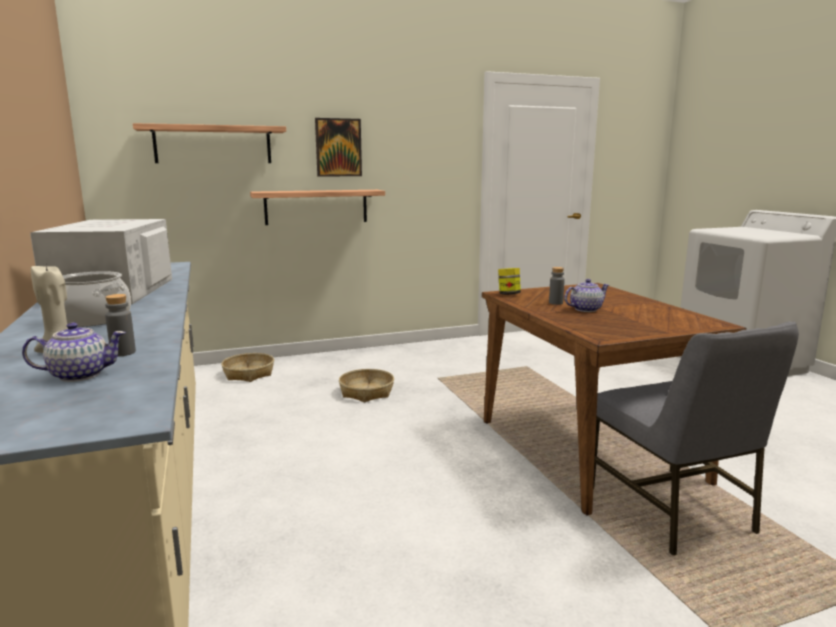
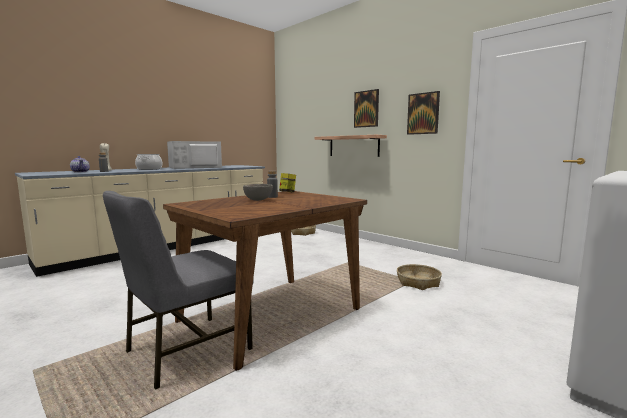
camera: 65 degrees right, 5 degrees down
(213, 145) = (314, 113): shelf -> none
(366, 392) = (305, 253): basket -> basket (418, 282)
(430, 162) = (423, 113): none -> picture
(585, 309) = (258, 200): teapot -> grey bowl

